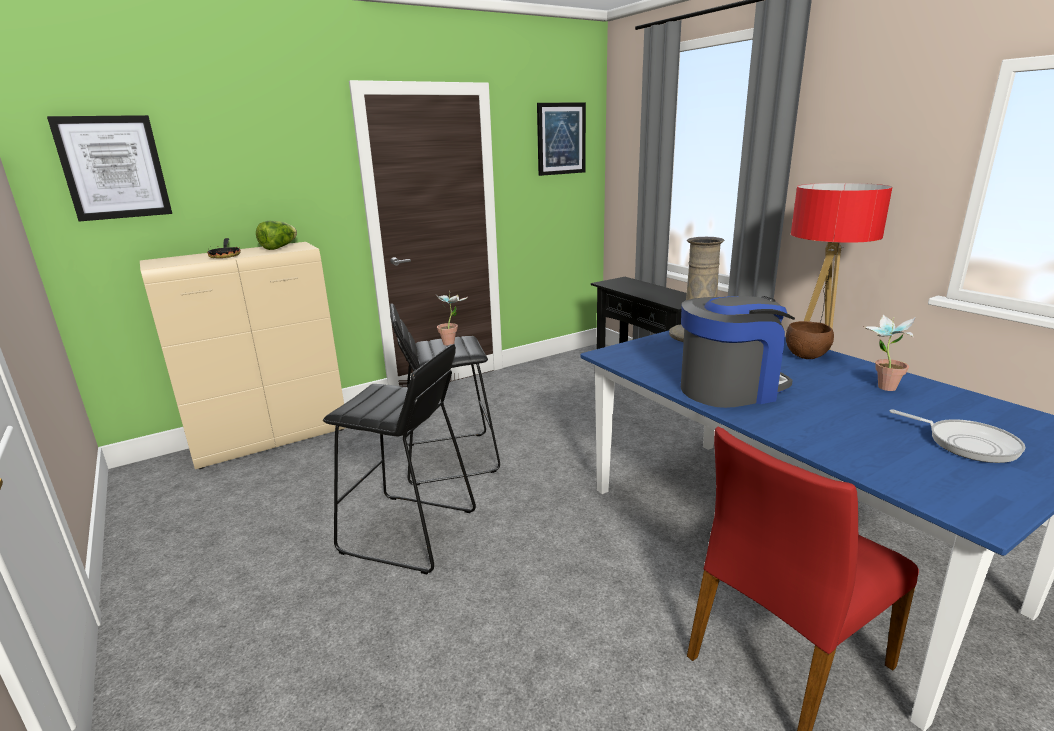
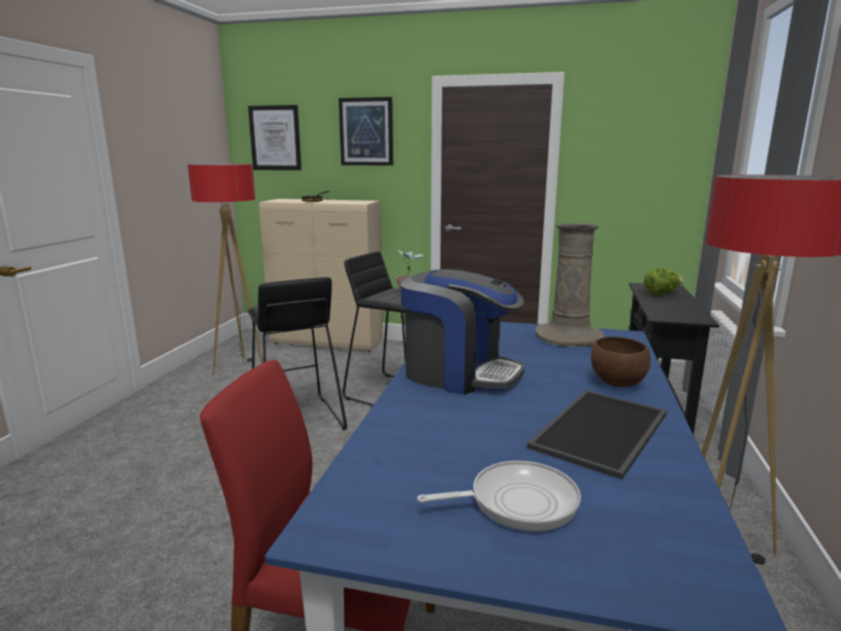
camera: 45 degrees right, 5 degrees down
(210, 515) = (240, 367): none -> floor lamp
(279, 248) = (352, 201): lettuce -> lettuce (661, 294)
(561, 139) = (649, 127): picture -> picture (366, 132)
(880, 388) = (602, 432): potted plant -> tray
(967, 443) = (517, 502): frying pan -> frying pan turned 105 degrees counterclockwise

